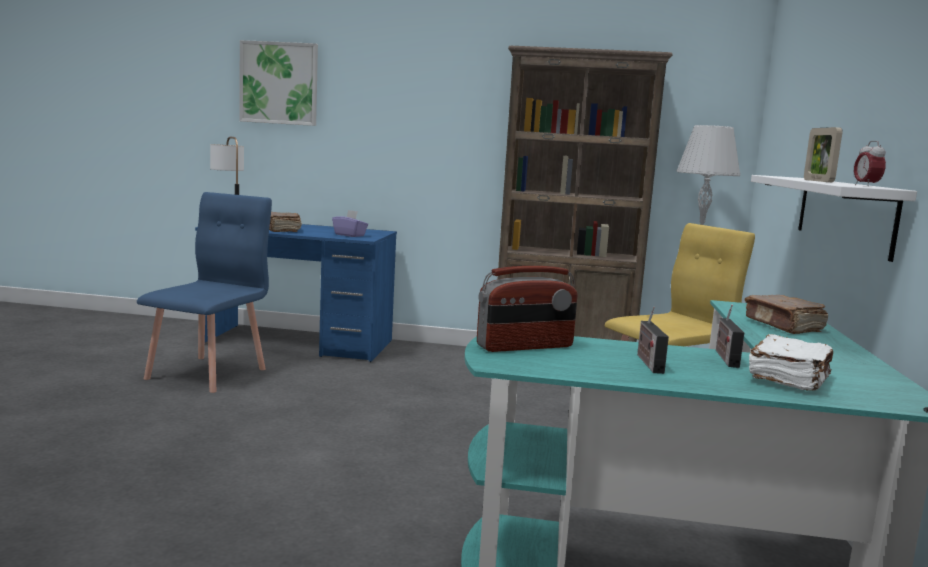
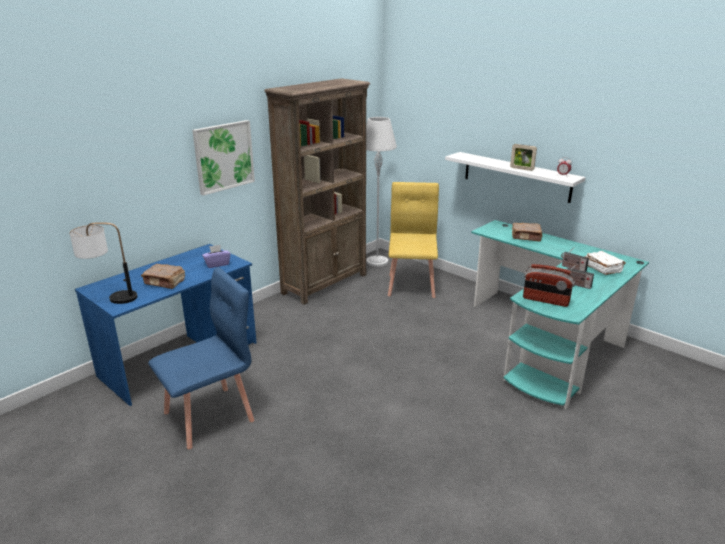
camera: 55 degrees left, 15 degrees up
(208, 373) = (210, 416): blue chair -> blue chair turned 90 degrees clockwise
(279, 83) = (84, 152): picture -> picture (224, 156)
(525, 346) = (545, 300): radio -> radio turned 105 degrees clockwise

